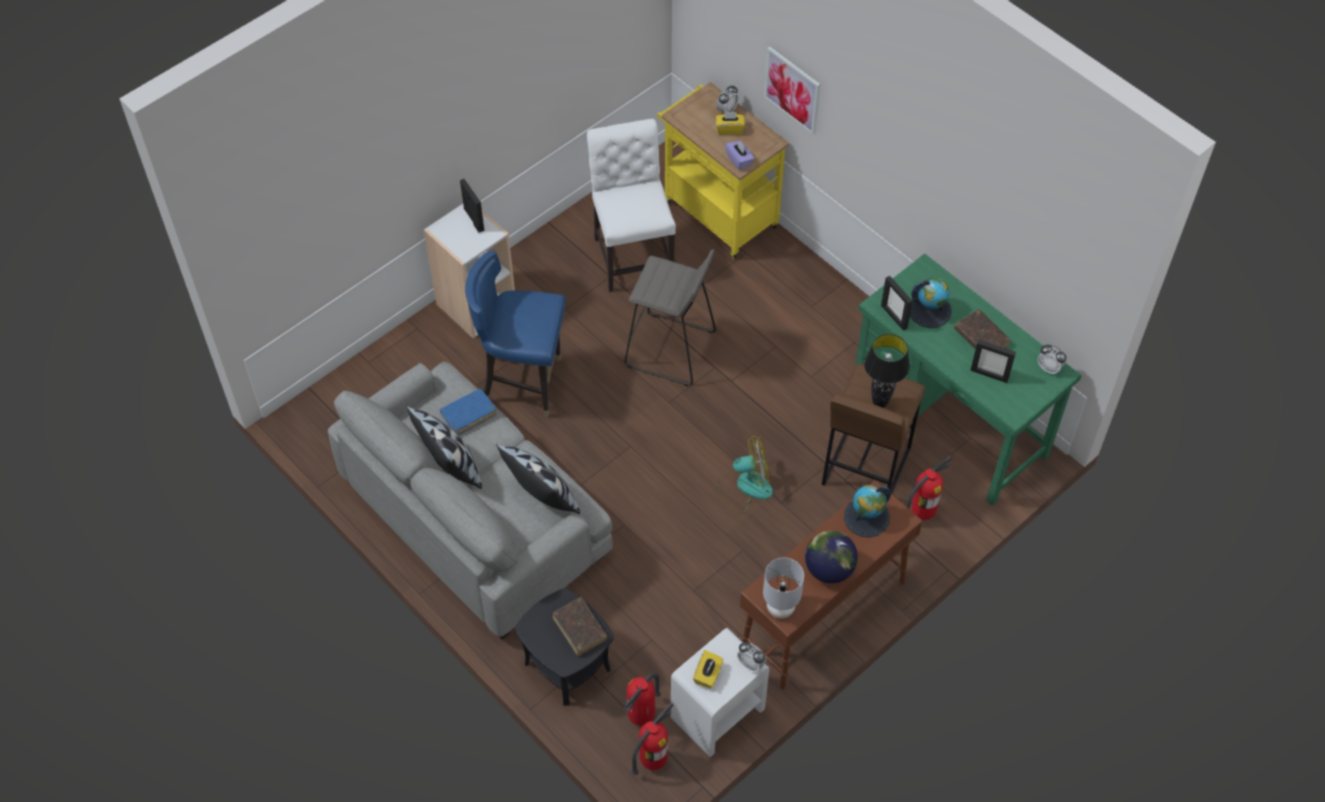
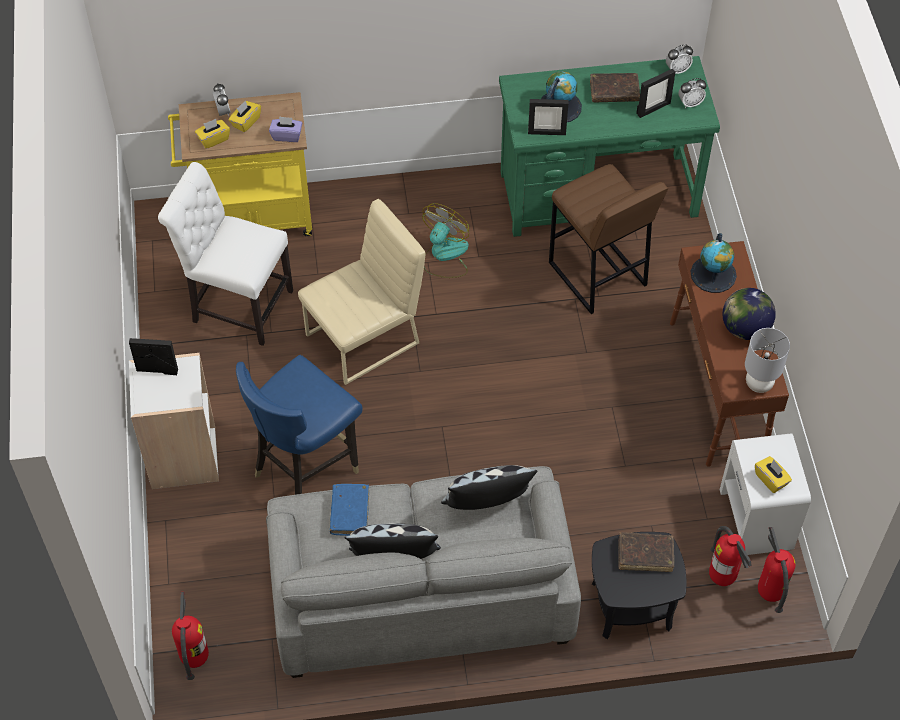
camera: 55 degrees left, 0 degrees up
(670, 350) = (366, 337): grey stool -> beige chair
(696, 121) = (213, 139): none -> yellow tissue box
(745, 487) = (551, 368): fan -> fan (444, 255)
(751, 664) = (781, 443): alarm clock -> alarm clock (690, 103)
(792, 90) = (290, 36): picture -> none
(879, 405) = (609, 202): black table lamp -> none
(922, 512) = (670, 264): fire extinguisher -> fire extinguisher (194, 658)

